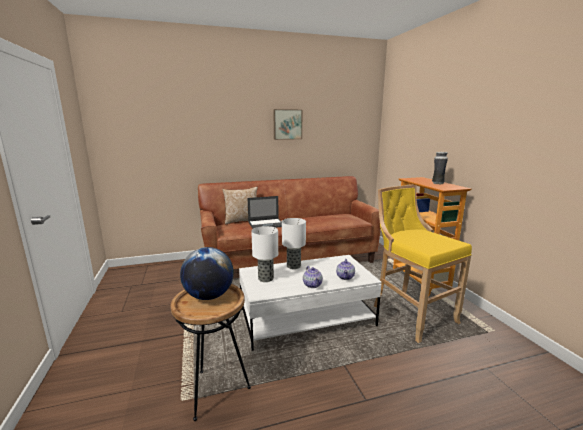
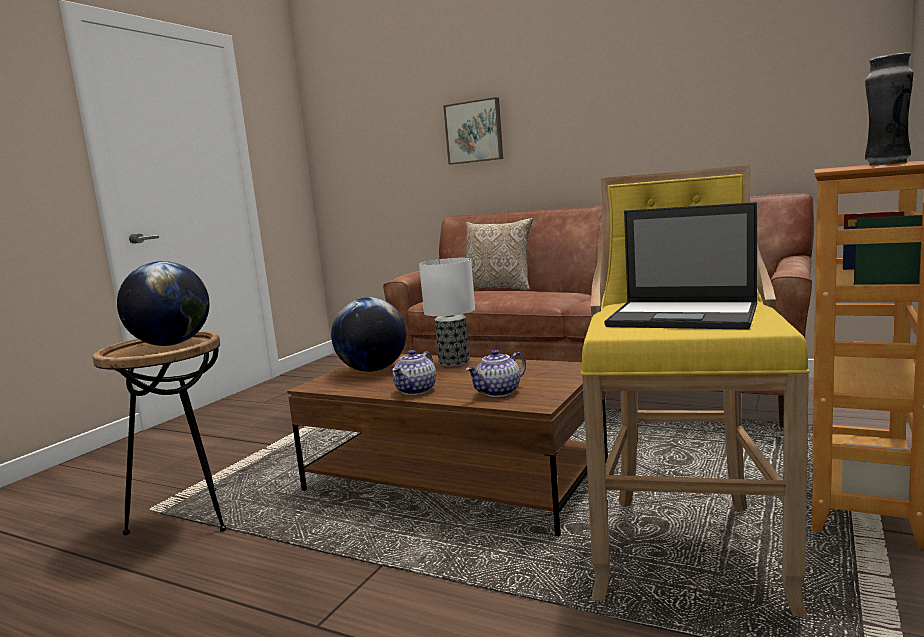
camera: 45 degrees right, 5 degrees down
(265, 279) = (373, 370): table lamp -> globe
(266, 224) = (516, 292): laptop -> laptop (685, 316)
(287, 124) = (618, 78): picture -> picture (474, 132)
(306, 317) = (455, 478): white coffee table -> brown coffee table

